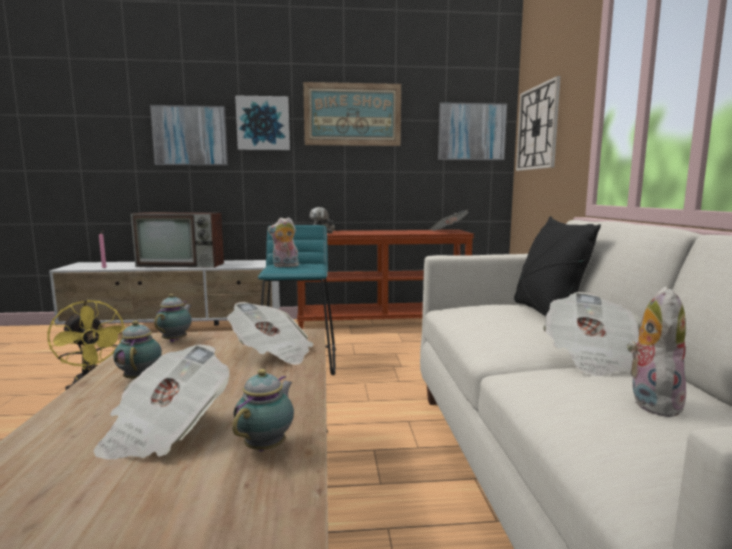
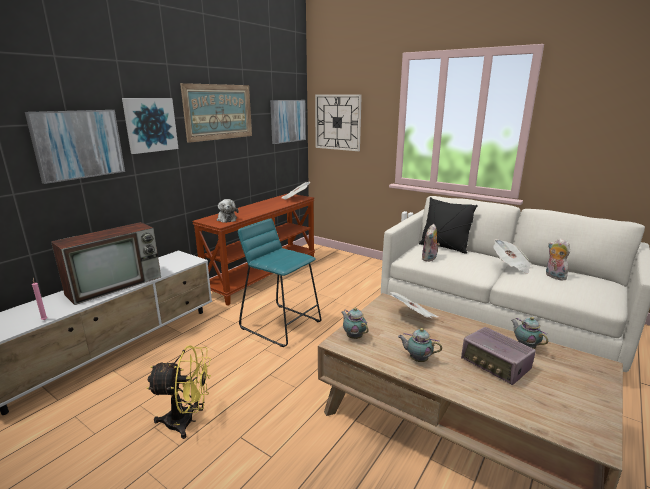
camera: 50 degrees left, 10 degrees up
(165, 431) = (495, 365): newspaper -> radio
(285, 266) = (274, 259): plush toy -> plush toy (429, 259)

